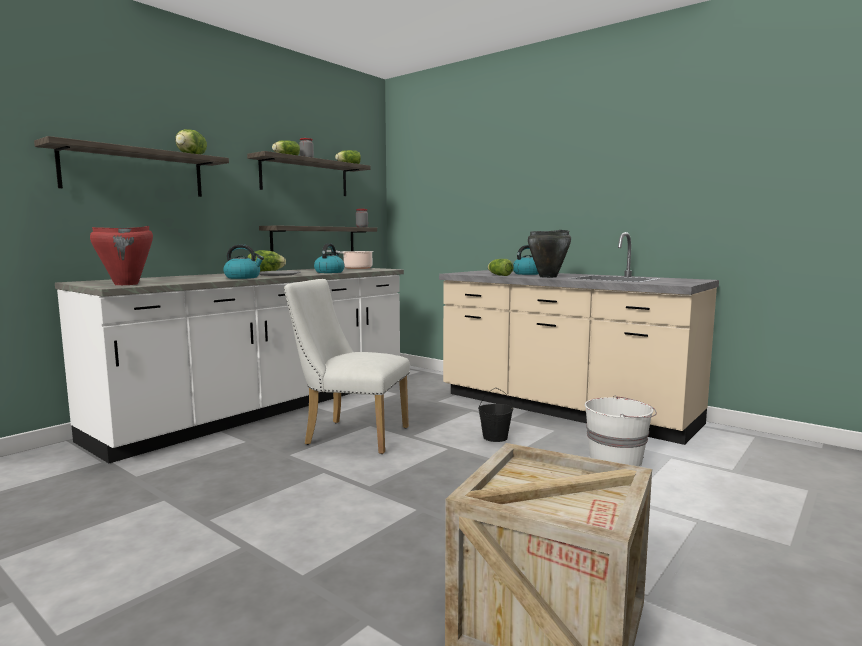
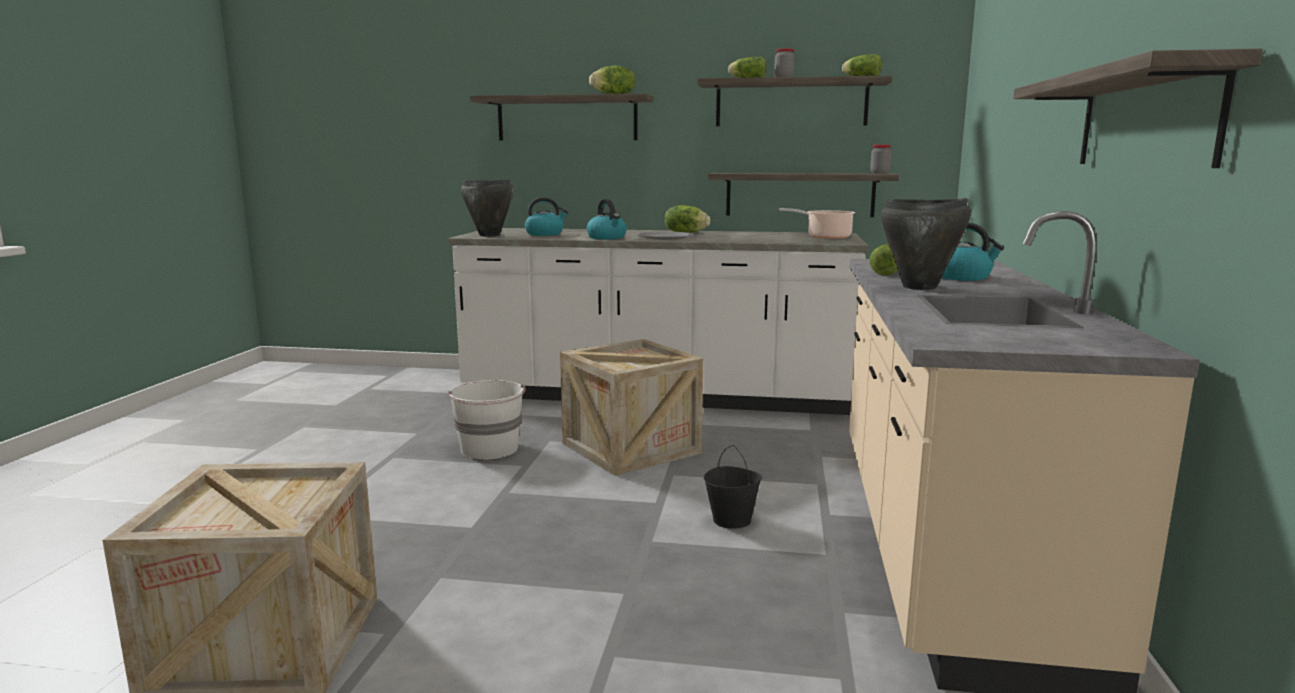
camera: 60 degrees right, 5 degrees up
(126, 284) = (489, 235): red cooking pot -> black cooking pot
(329, 272) = (738, 240): kettle -> kettle (545, 234)
(350, 435) = (631, 448): white chair -> crate
(616, 459) = (762, 625): white bucket -> white bucket (490, 449)
(636, 194) = (1145, 119): none -> shelf

